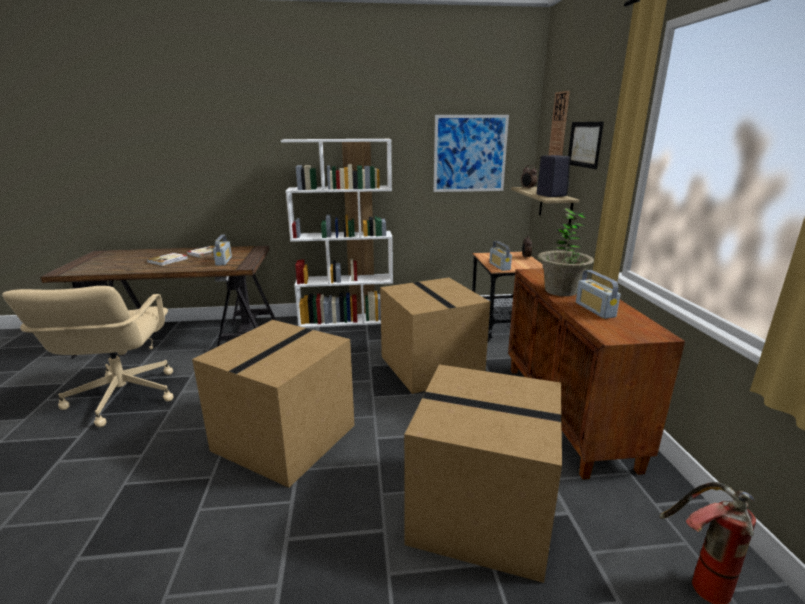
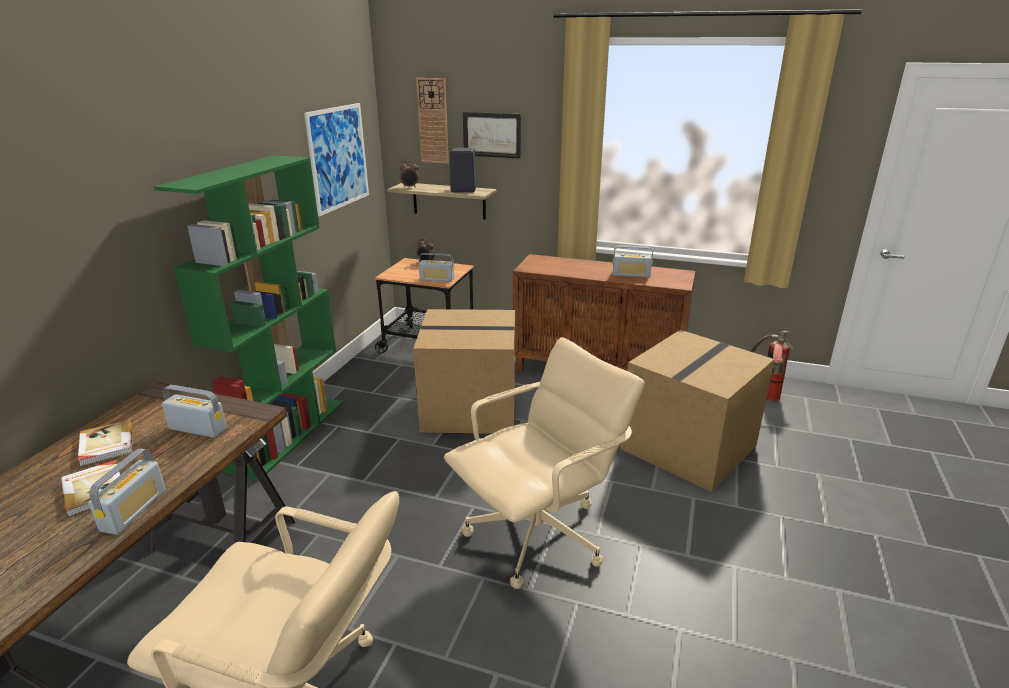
camera: 65 degrees left, 5 degrees up
(150, 269) = (134, 510): none -> radio
(285, 439) = (539, 535): cardboard box -> beige office chair
(347, 320) = (288, 434): white bookcase -> green bookcase
(560, 291) = (584, 272): potted plant -> none

